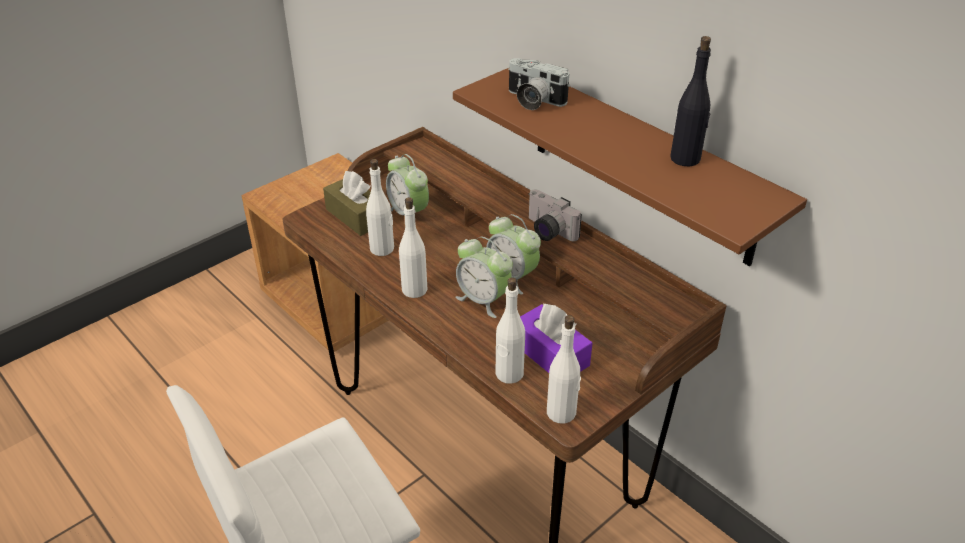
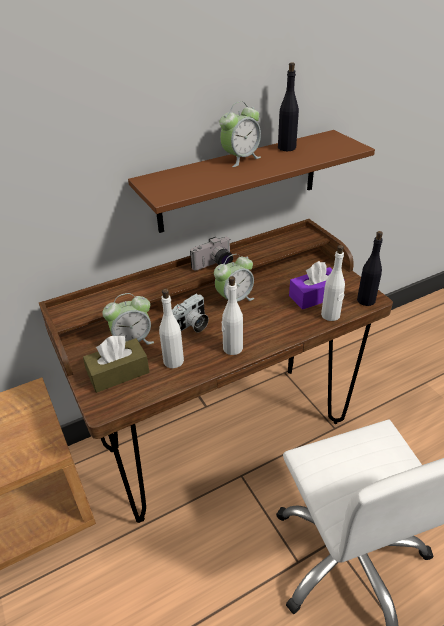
camera: 75 degrees left, 0 degrees up
(483, 300) = (255, 316): alarm clock -> alarm clock (240, 159)
(533, 100) = (191, 180): camera -> camera (190, 326)
(561, 412) = (366, 300): white bottle -> black bottle

